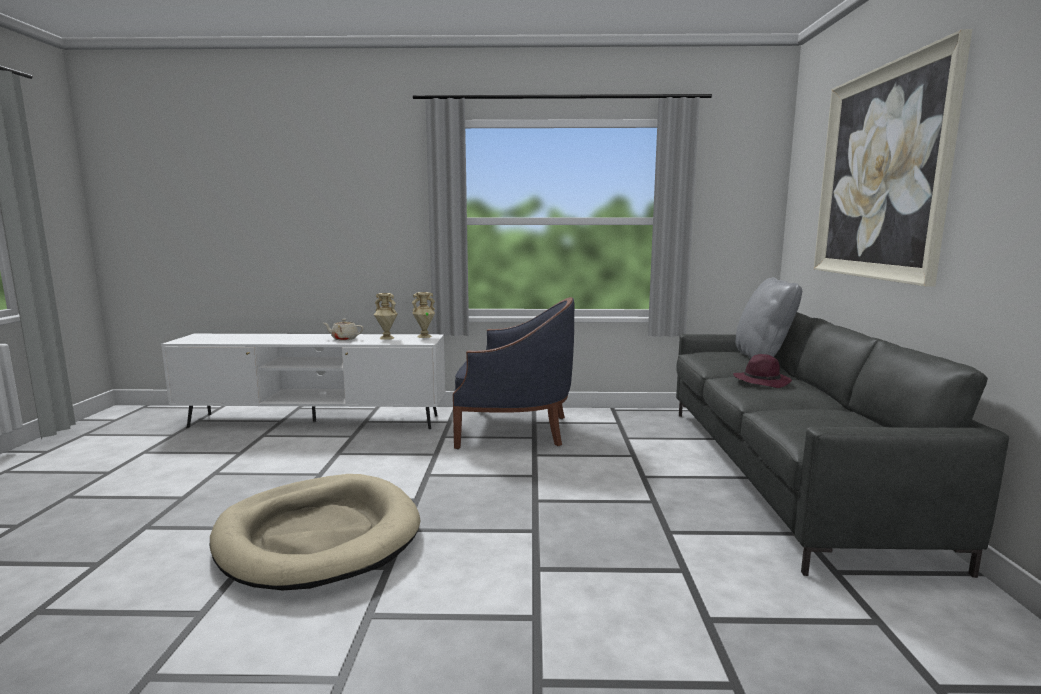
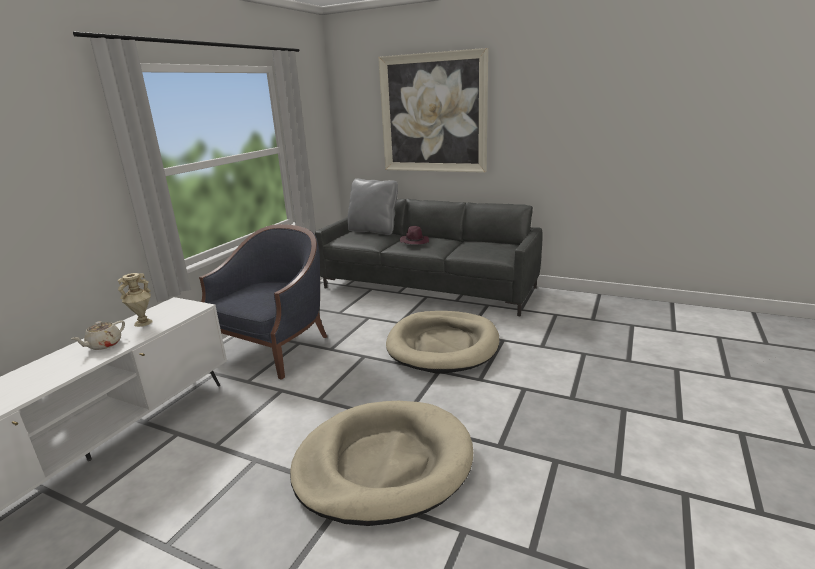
camera: 65 degrees left, 10 degrees up
(424, 336) = (170, 305): beige vase -> none
(611, 520) = (443, 345): none -> beige dog bed

